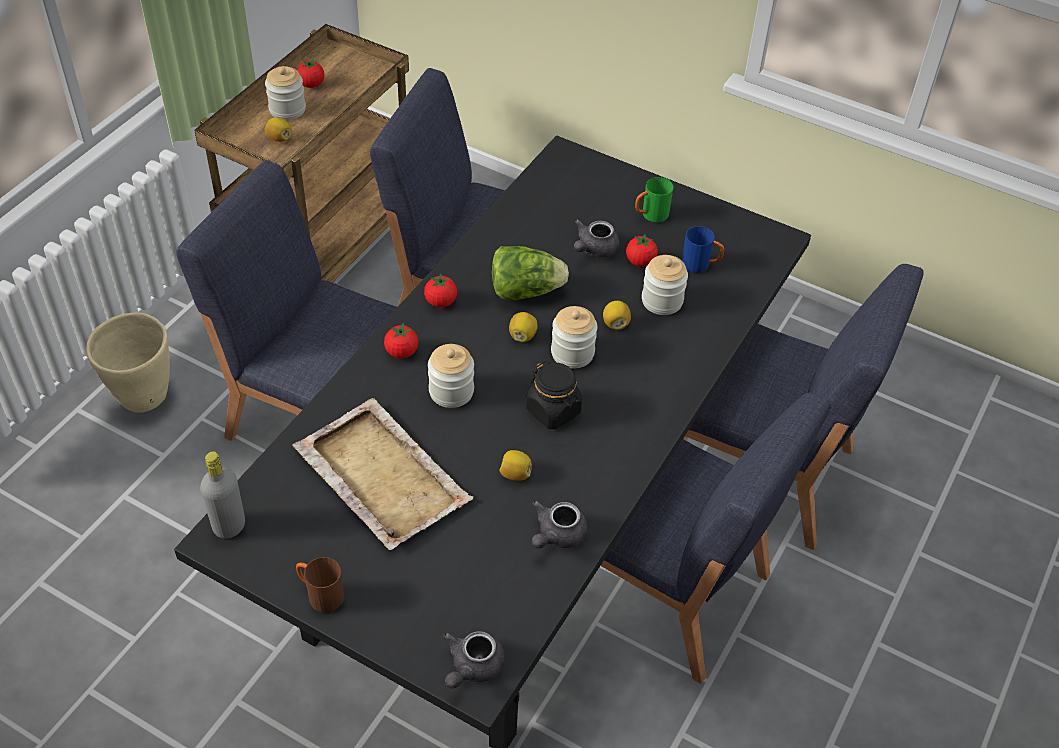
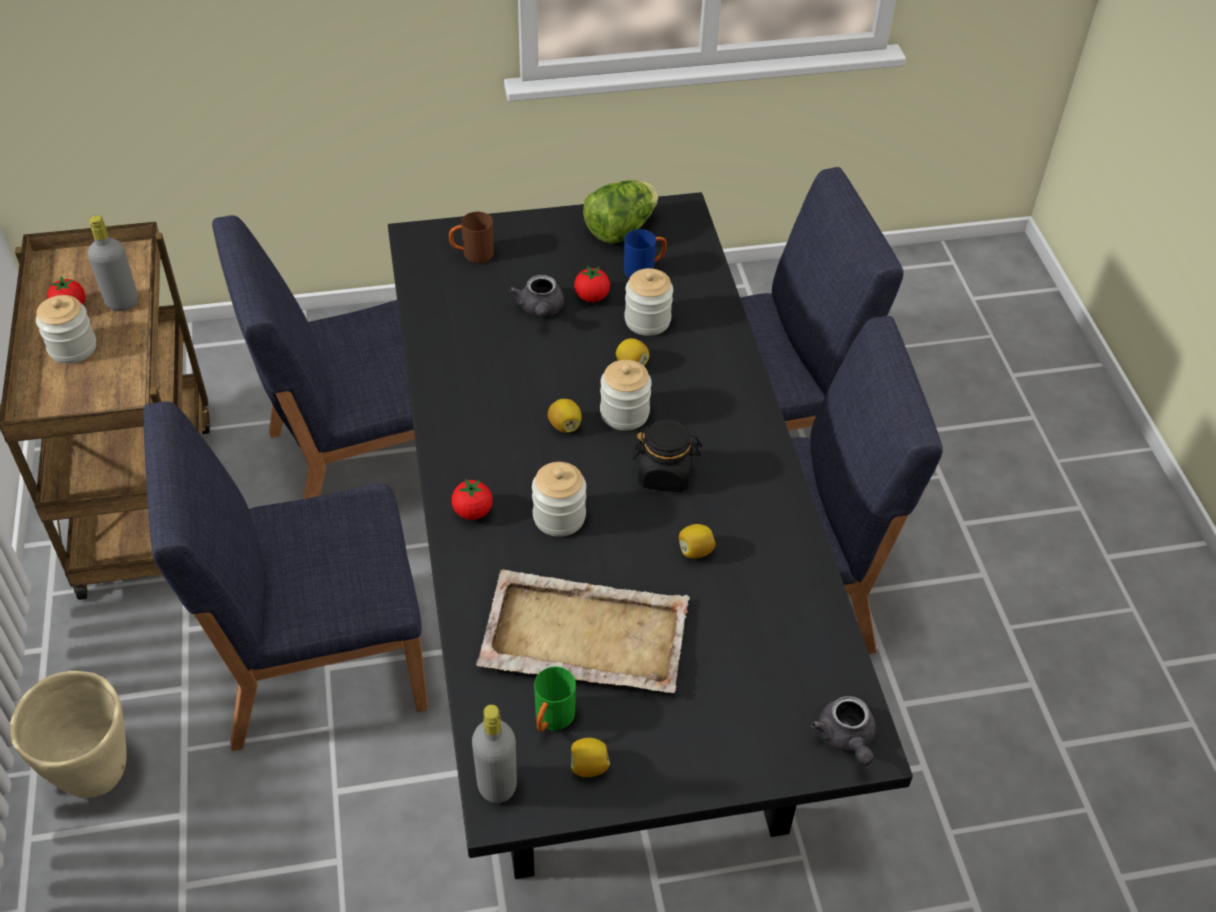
camera: 40 degrees left, 0 degrees up
(279, 138) = (98, 382): lemon -> lemon (588, 766)
(320, 595) = (653, 781): brown mug -> brown mug (472, 254)
(343, 97) = (122, 302): none -> grey bottle
(441, 302) = (456, 442): tomato -> none
(525, 291) = (522, 384): lettuce -> lettuce (620, 229)
(556, 535) = (786, 578): grey teapot -> none
(650, 215) = (555, 251): green mug -> green mug (551, 720)

